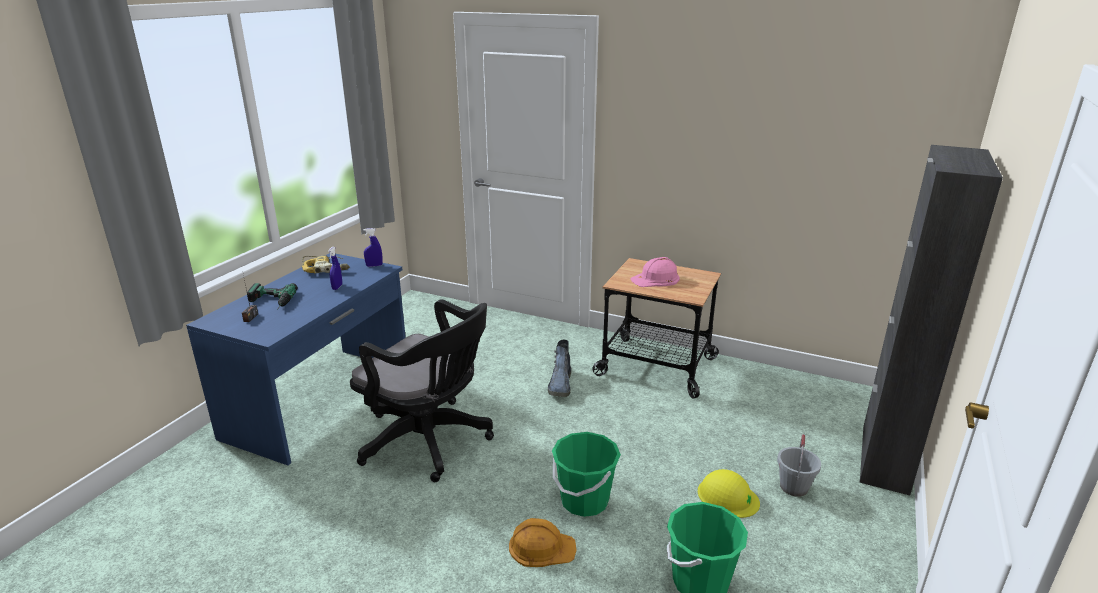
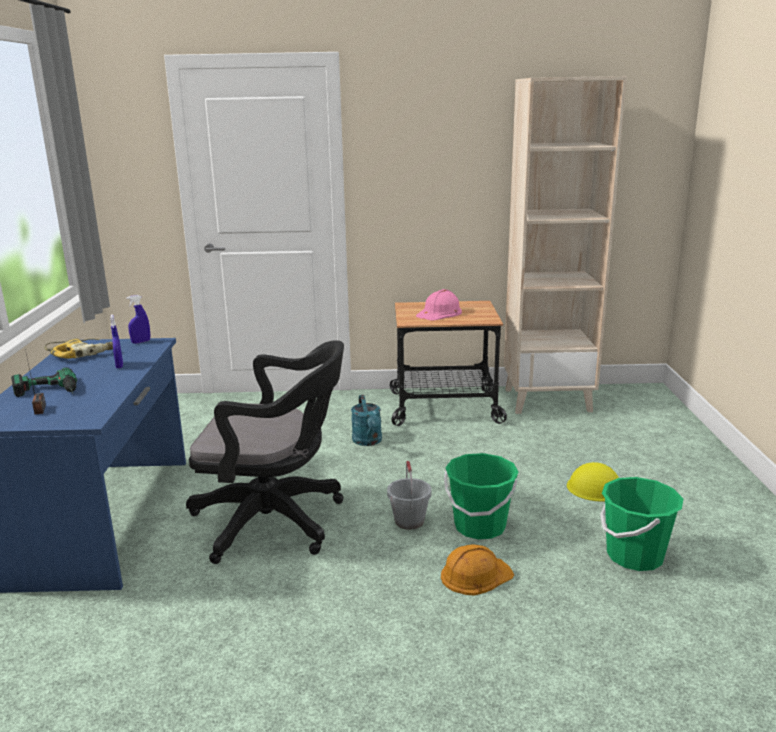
camera: 25 degrees left, 5 degrees down
(560, 385) = (368, 441): boot -> turquoise watering can
(763, 384) = (548, 400): none -> beige bookcase
(794, 487) = (641, 467): grey bucket -> grey bucket (409, 521)
(884, 459) = (686, 430): black cabinet -> none

